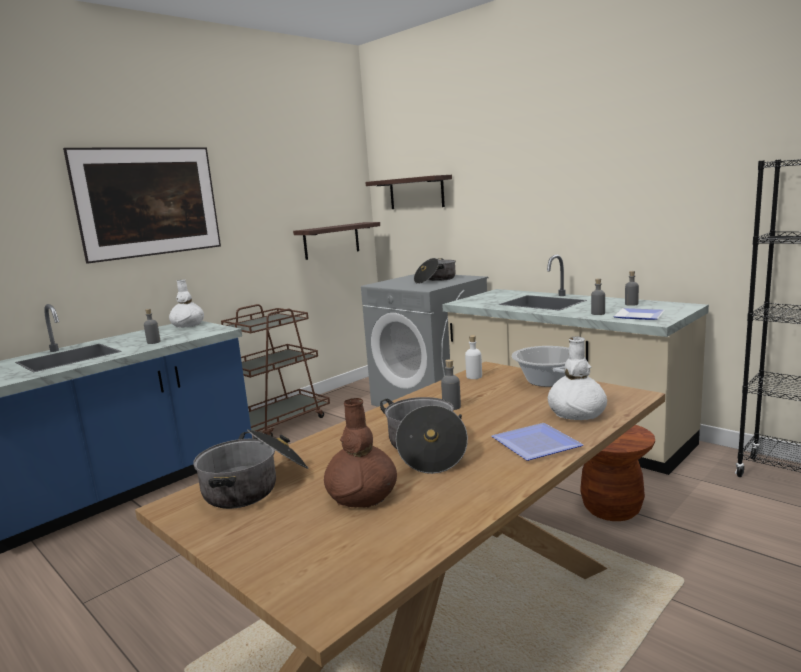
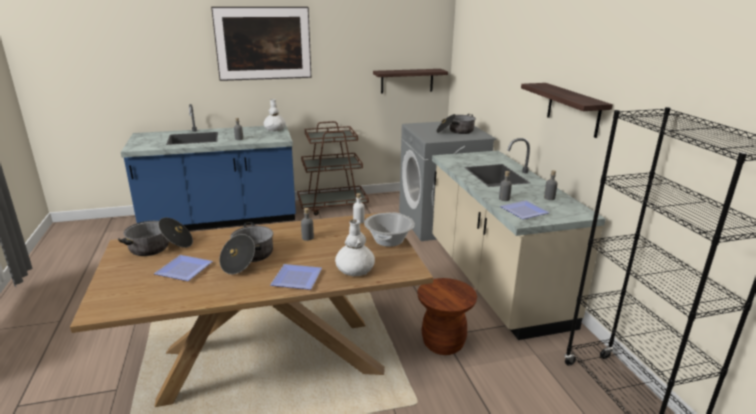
camera: 30 degrees right, 10 degrees up
(362, 495) = (184, 271): brown vase -> plate
(416, 193) = (473, 54): shelf -> shelf (573, 109)

